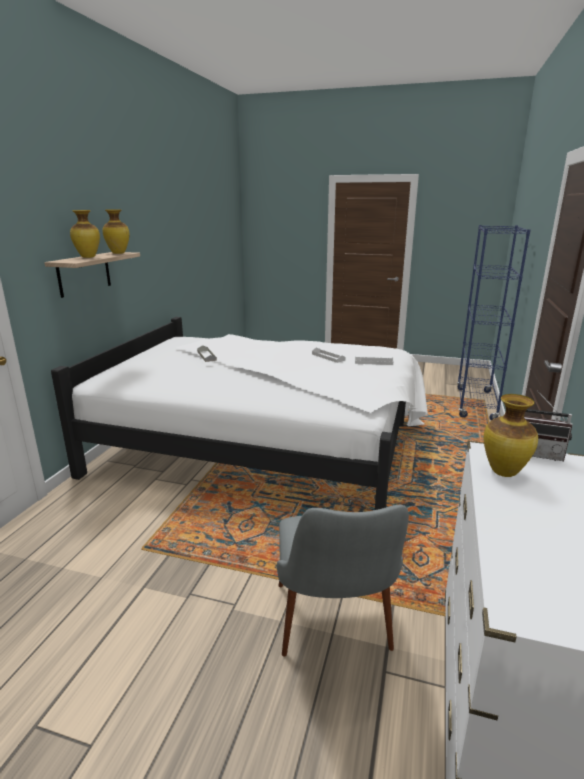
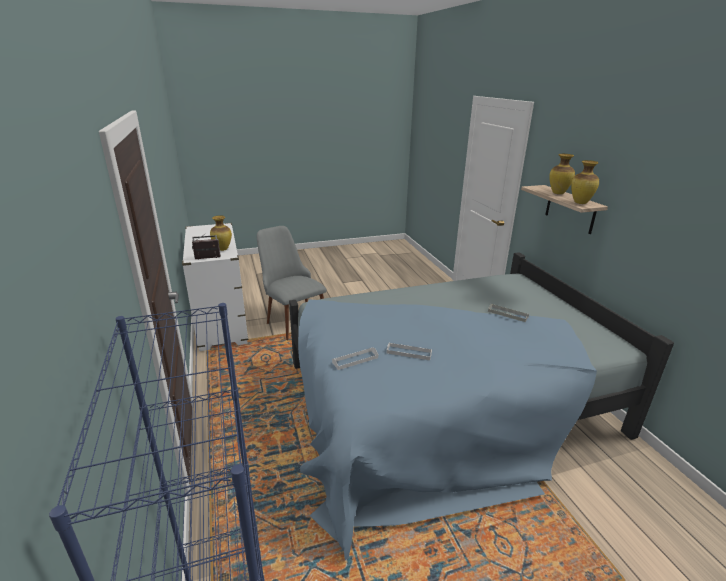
camera: 145 degrees right, 5 degrees up
(267, 444) = (444, 405): white bed -> blue bed

